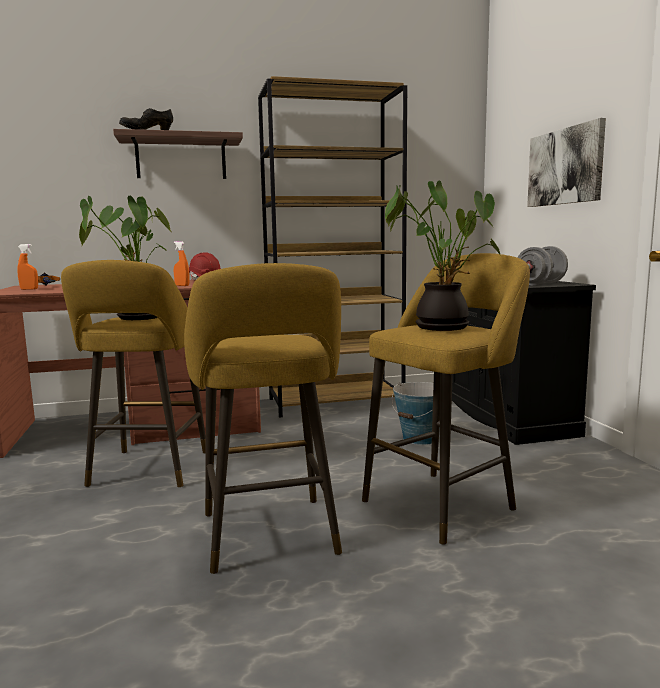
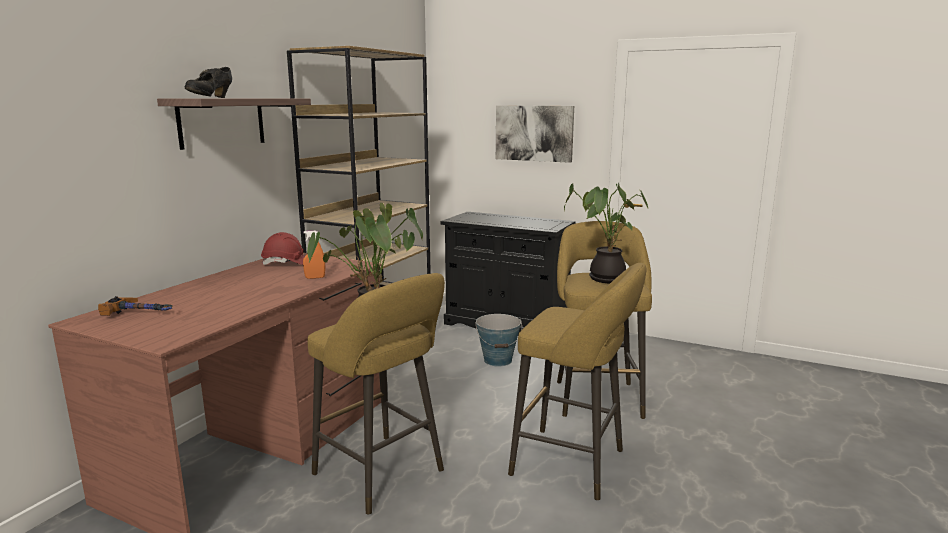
camera: 50 degrees left, 5 degrees up
(29, 289) = (153, 325): orange spray bottle -> none
(540, 284) = (547, 224): grey dumbbell -> none

